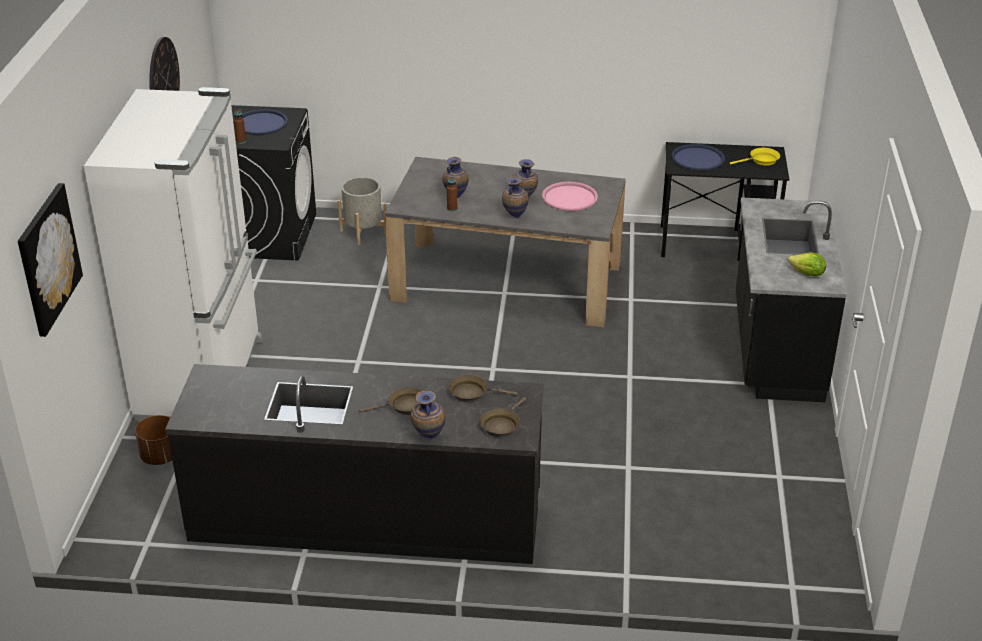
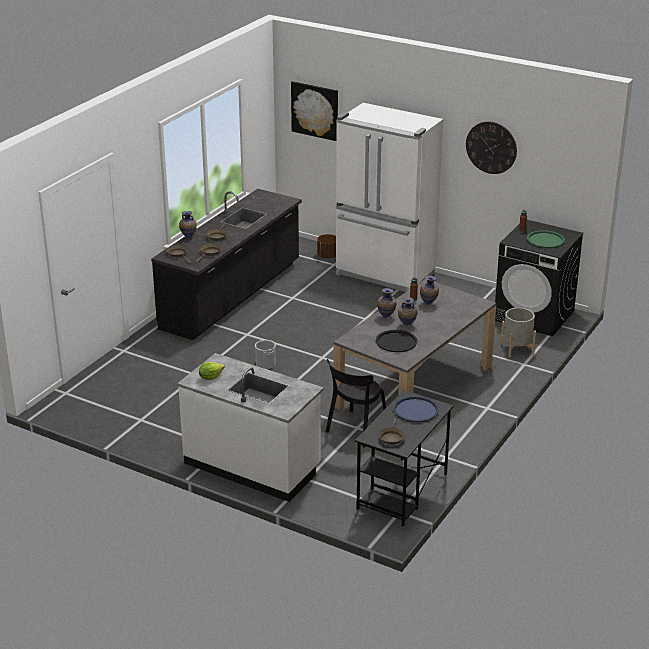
camera: 115 degrees right, 5 degrees down
(261, 123) = (545, 240): blue tray -> green tray
(551, 411) = (265, 365): none -> bucket
(569, 197) = (396, 342): pink tray -> black tray
(637, 299) = (355, 430): none -> black chair
(761, 160) = (391, 437): yellow frying pan -> brown frying pan
(775, 349) = (253, 465): black counter -> white counter

